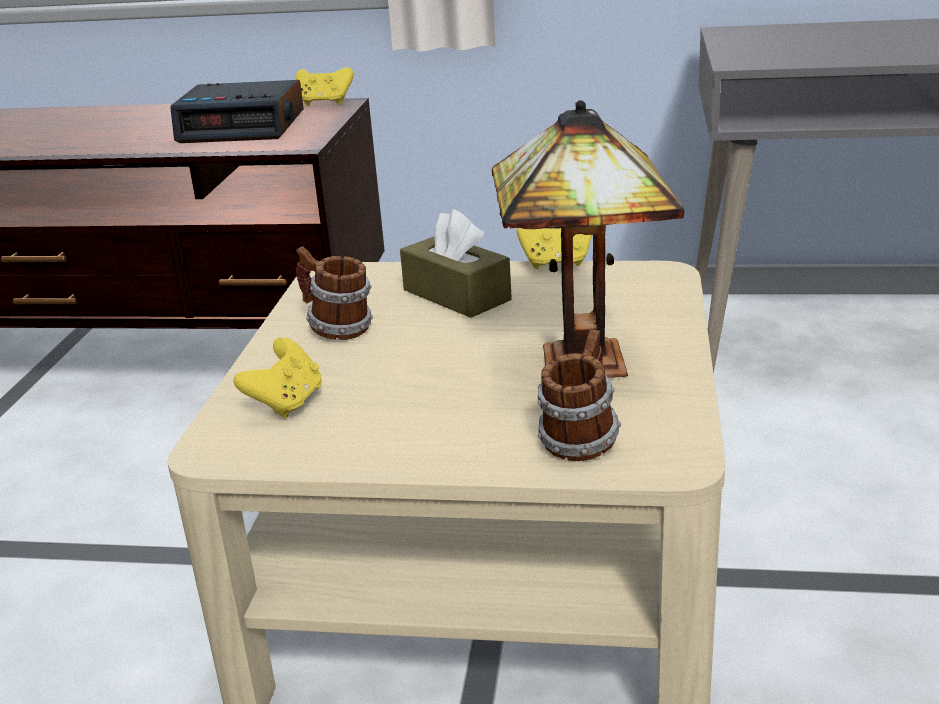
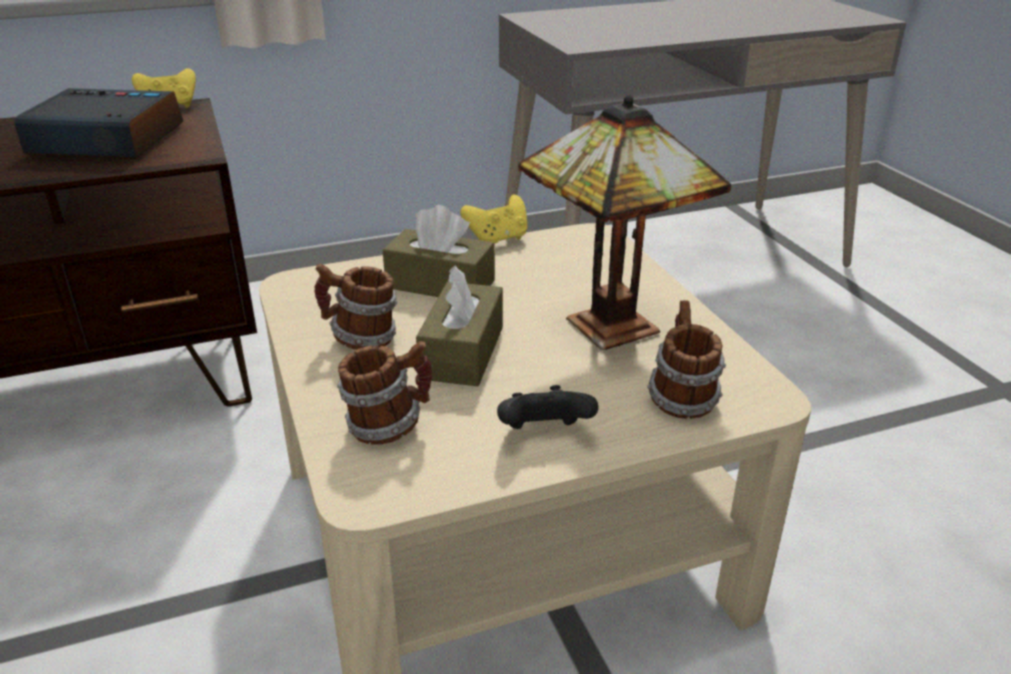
camera: 30 degrees left, 5 degrees up
(244, 127) = (105, 140): alarm clock -> alarm clock turned 150 degrees counterclockwise
(286, 403) = (388, 426): yellow game controller -> mug
(411, 440) = (544, 434): none -> black game controller
(413, 357) = (462, 352): none -> brown tissue box

